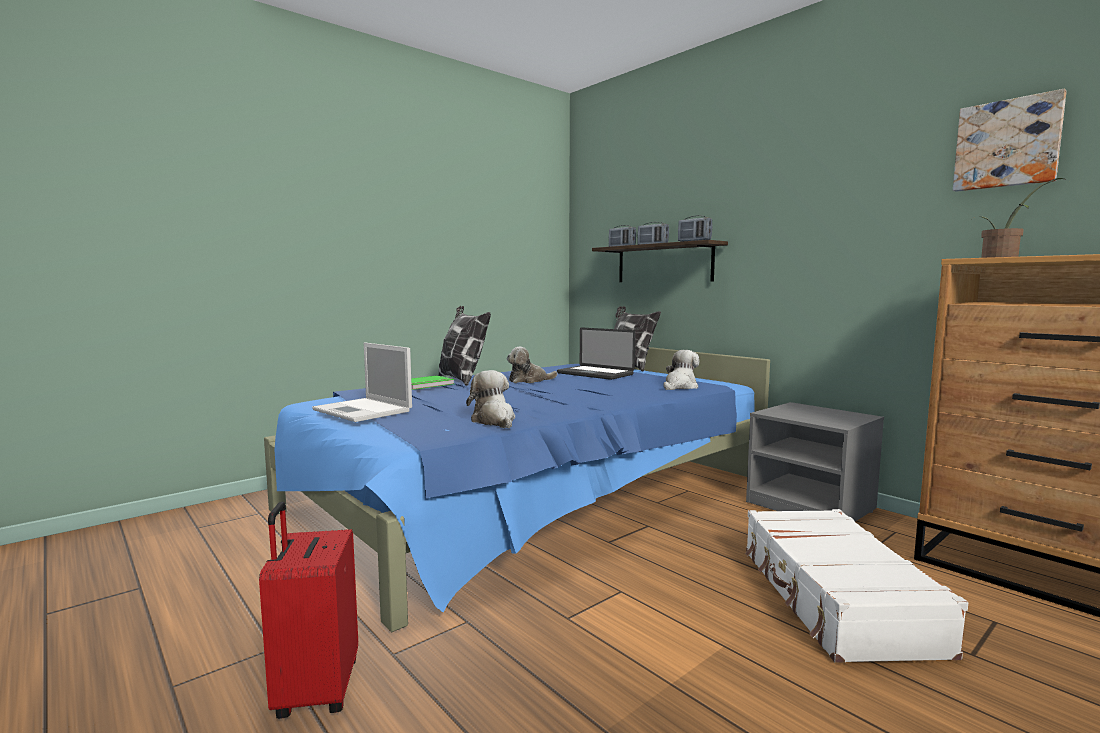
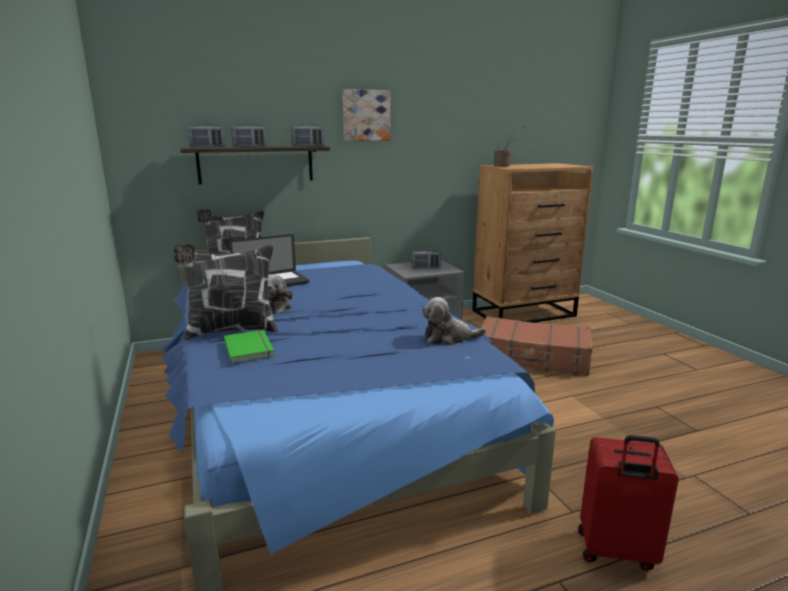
camera: 70 degrees left, 10 degrees up
(363, 411) = (364, 386): laptop -> none
(680, 387) = (364, 273): plush toy -> none
(815, 415) = (425, 268): none -> radio
(834, 599) = (533, 357): white suitcase -> brown suitcase
(1007, 144) = (486, 100): picture -> picture (366, 115)

